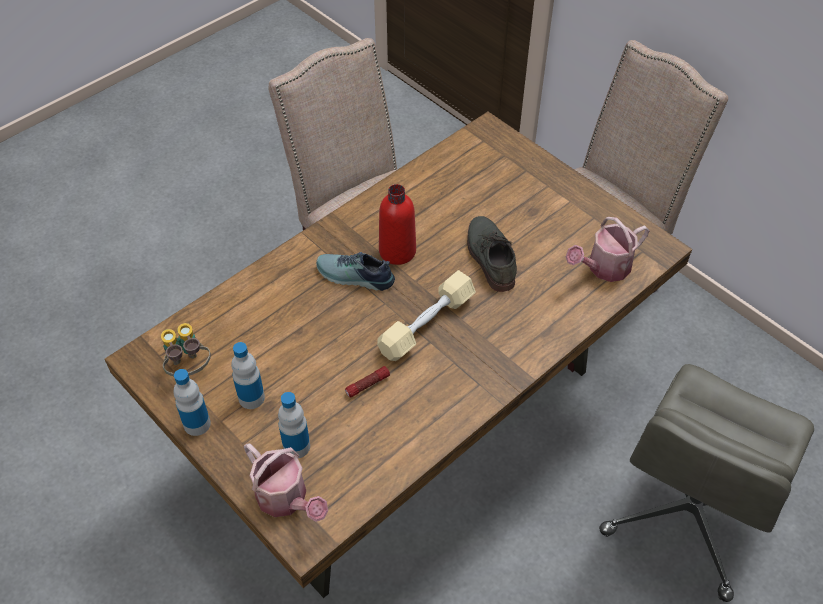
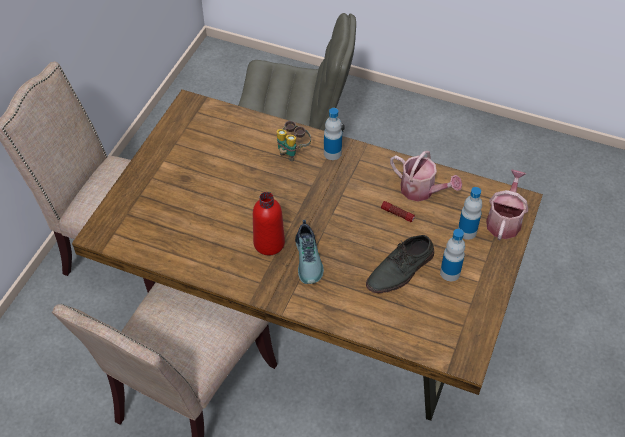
camera: 115 degrees left, 0 degrees up
(189, 368) = (453, 323): binoculars -> binoculars (292, 151)
(197, 424) = (490, 294): bottle -> bottle (332, 153)
(427, 324) = (328, 201): beige dumbbell -> none
(489, 256) = (245, 188): grey shoe -> grey shoe (401, 270)
(604, 268) = (223, 126): watering can -> watering can (422, 191)

